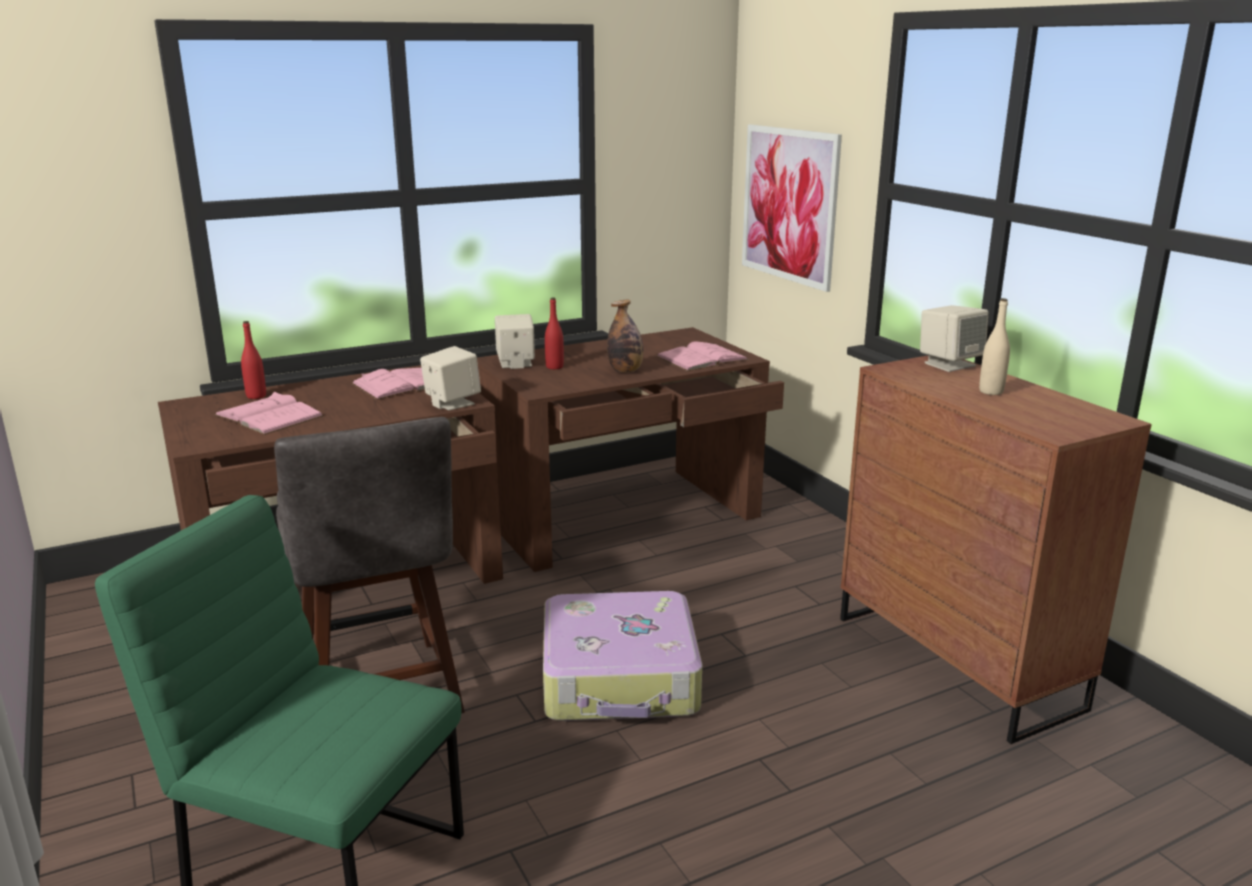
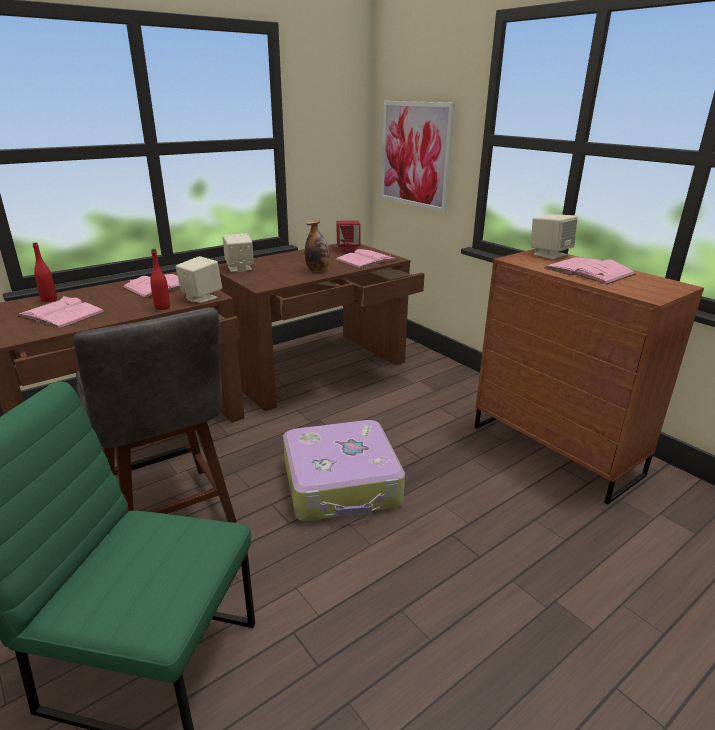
camera: 10 degrees left, 5 degrees up
(554, 367) = (268, 269): red bottle -> red bottle (162, 307)
(682, 341) = (348, 249): none -> red speaker
(991, 391) = (588, 271): beige bottle -> pink book

